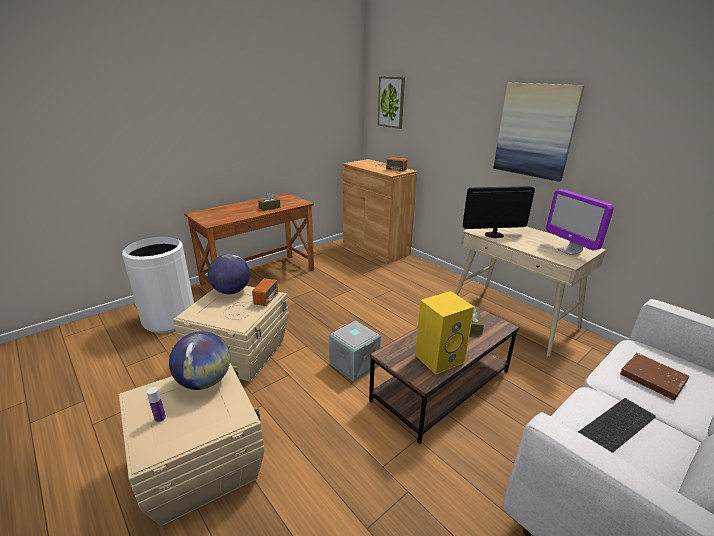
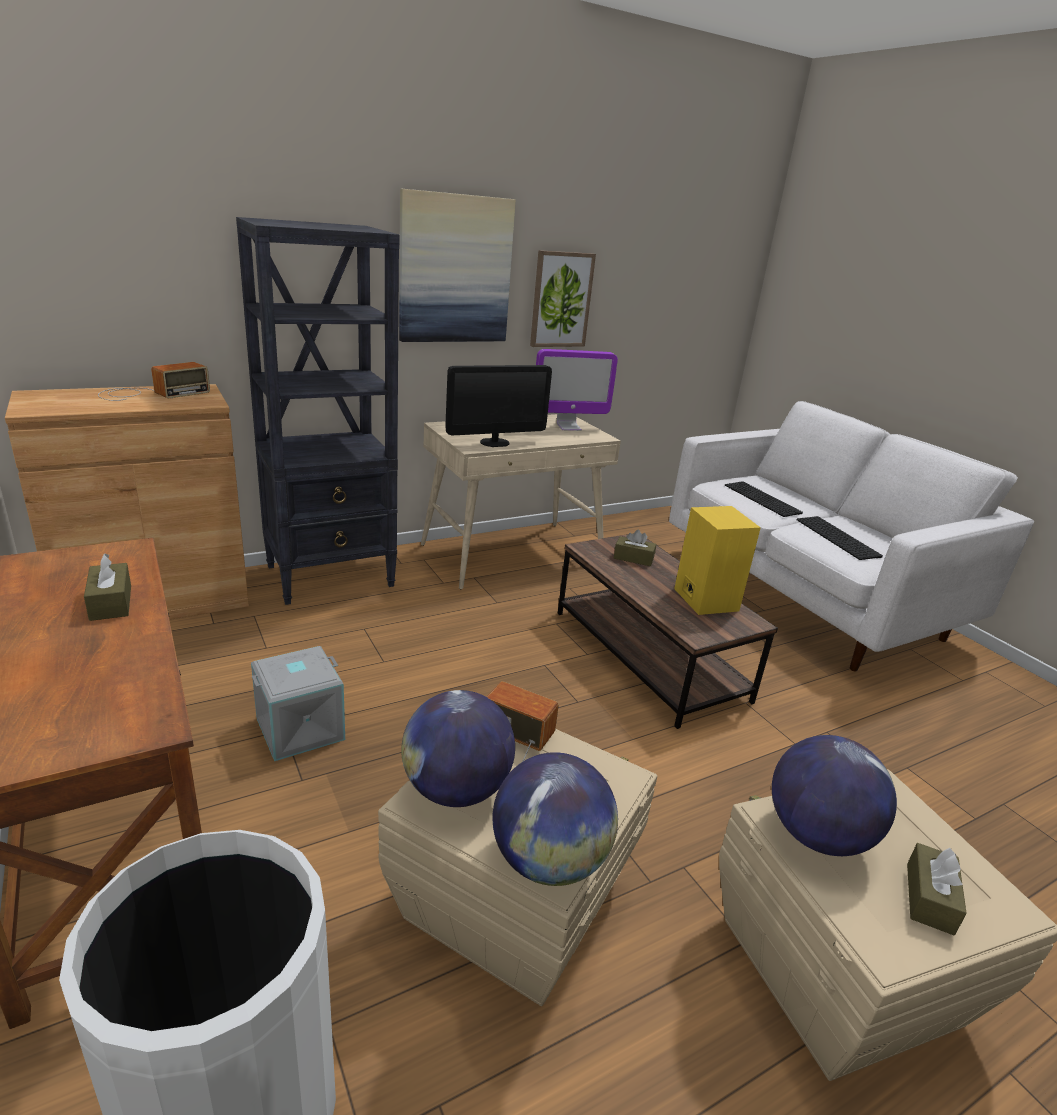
camera: 80 degrees left, 0 degrees up
(160, 418) = (929, 898): bottle -> brown tissue box
(196, 312) = (549, 861): none -> globe
(353, 364) = (586, 726): grey storage box -> grey storage box (300, 730)
(391, 102) = (74, 223): picture -> picture (561, 300)
(427, 273) = (332, 576): none -> black bookcase
(494, 235) = (494, 442): monitor -> monitor turned 120 degrees counterclockwise
(652, 378) = (763, 499): brown book -> keyboard

